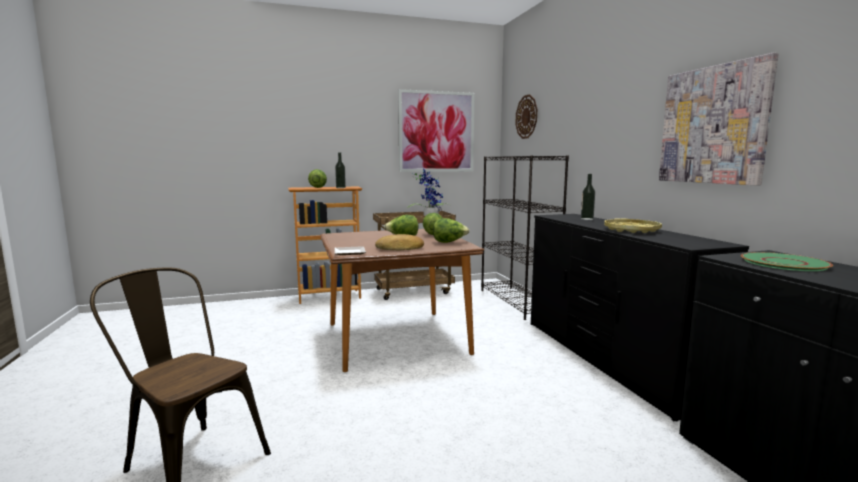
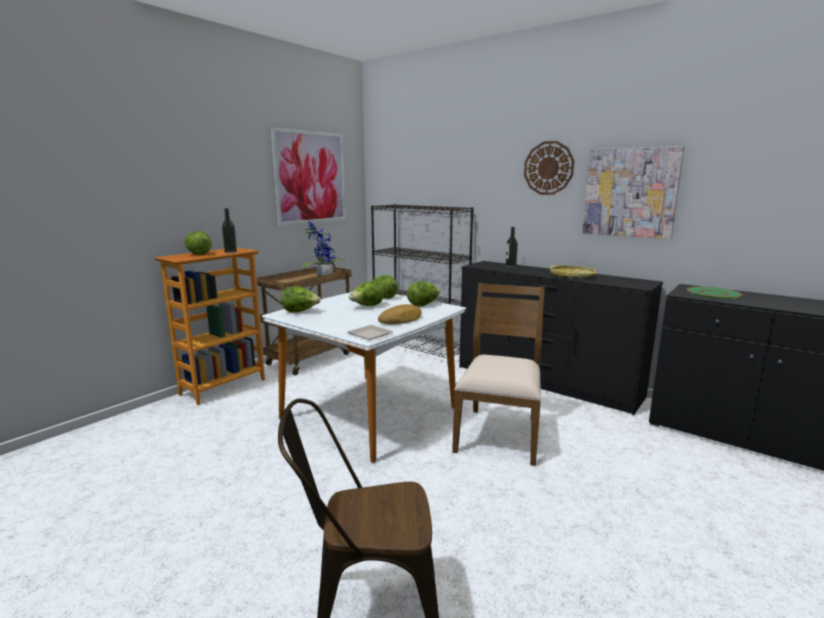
camera: 35 degrees left, 5 degrees up
(347, 235) = (300, 312): none -> lettuce
(395, 338) = (368, 413): brown dining table -> white dining table
(479, 387) = (499, 434): none -> brown chair
(526, 117) = (408, 164): wall clock -> wall clock (548, 168)

